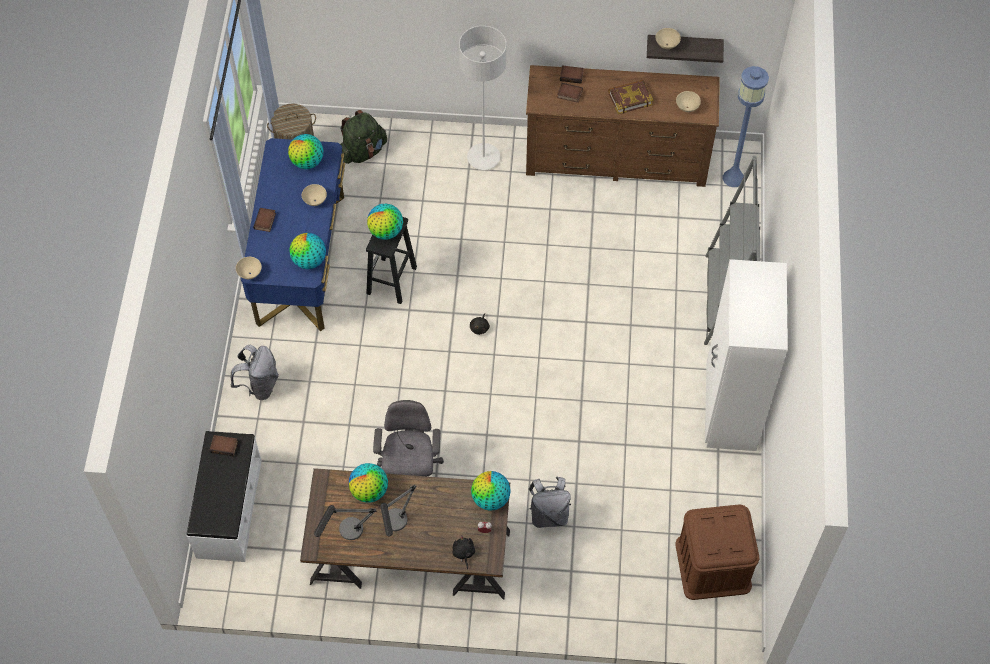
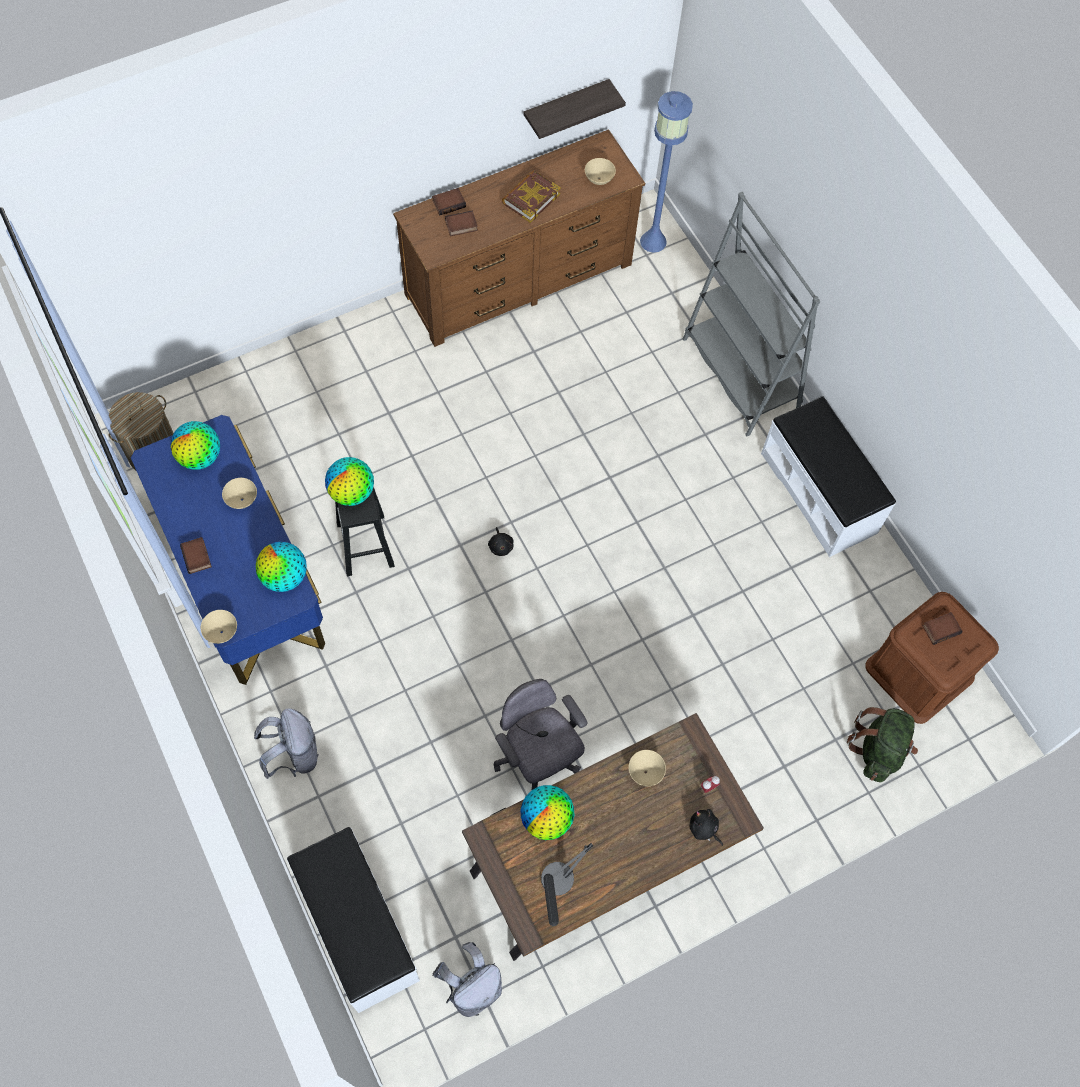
camera: 35 degrees left, 5 degrees up
(224, 446) = (324, 863): book -> book (941, 628)
(363, 151) = (231, 411): green backpack -> green backpack (878, 749)
(395, 527) = (606, 844): table lamp -> none
(483, 157) = (374, 350): grey floor lamp -> none
(490, 499) = (688, 745): globe -> none
(549, 514) = (718, 716): grey backpack -> grey backpack (472, 987)
(666, 45) = (553, 113): beige bowl -> beige bowl (645, 772)
(729, 409) = (819, 492): white wardrobe -> white bench

